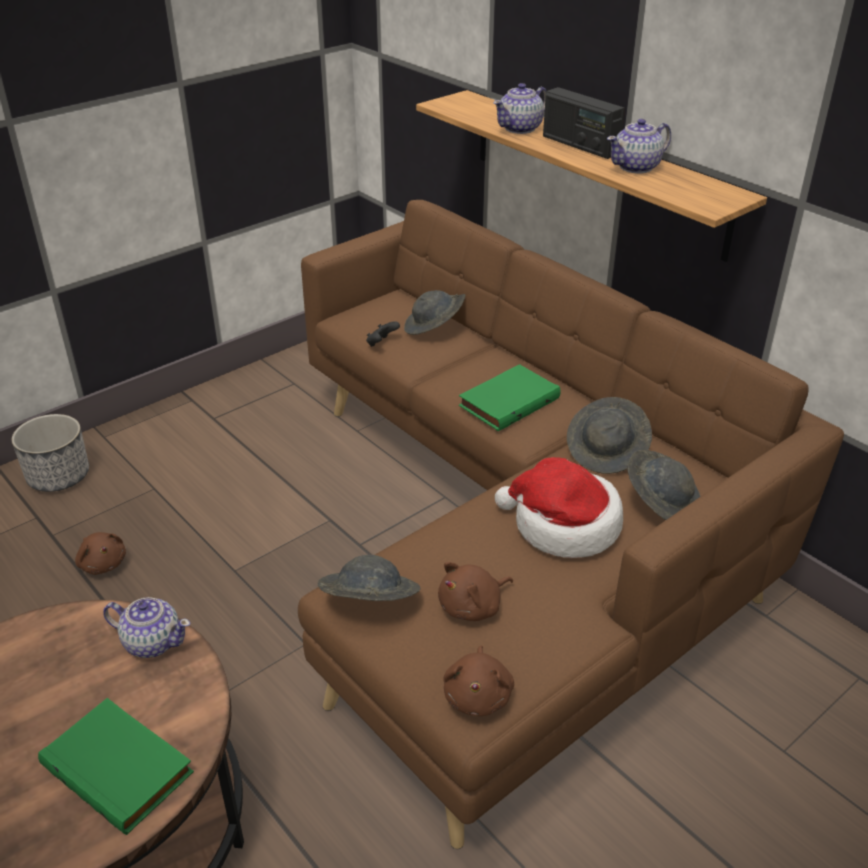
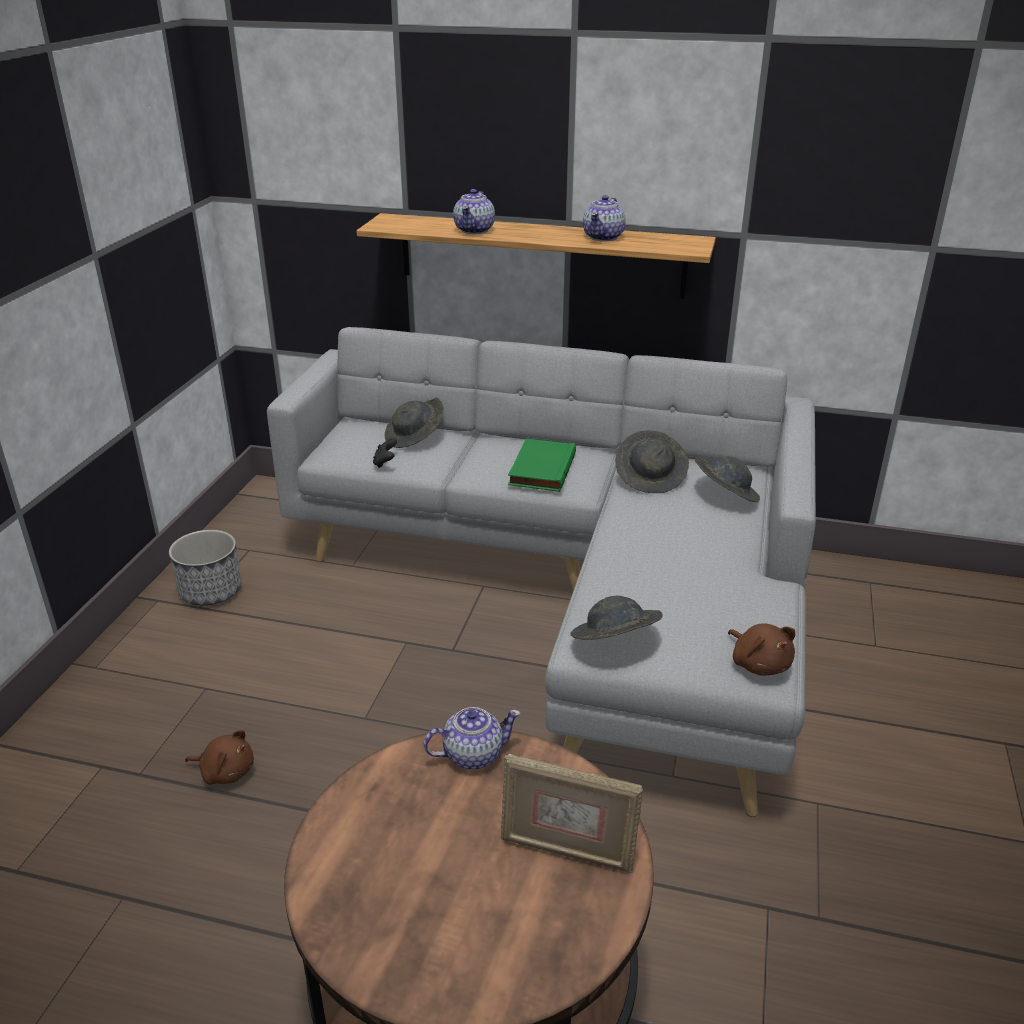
camera: 35 degrees left, 5 degrees down
(58, 476) = (83, 722): planter -> planter (211, 592)
(121, 767) = (567, 850): green book -> picture frame
(473, 607) = (688, 611): brown plush toy -> none
(513, 550) = (577, 601): brown sofa -> grey sofa
(563, 525) = (681, 535): hat -> none
(579, 145) = (539, 232): radio -> none

